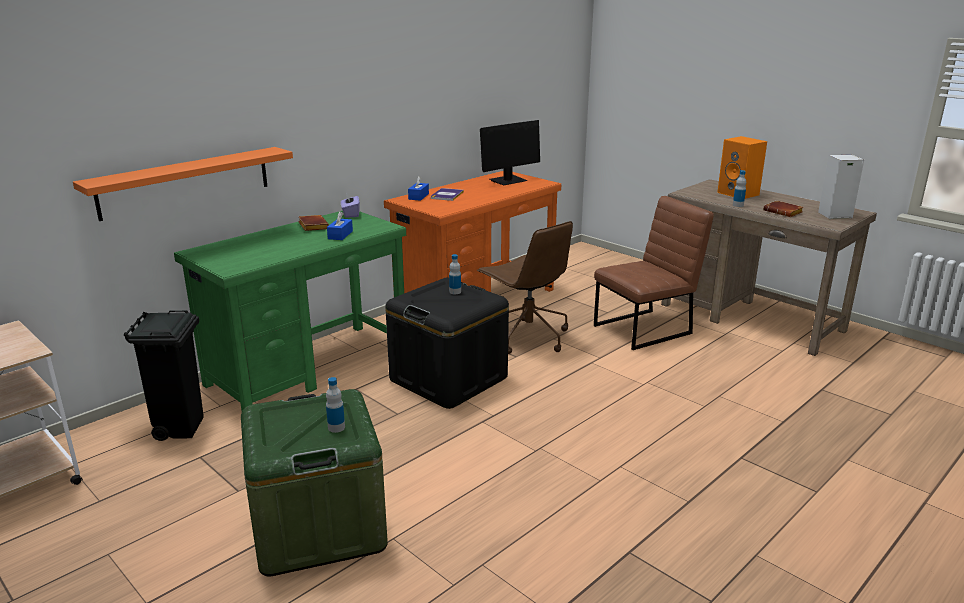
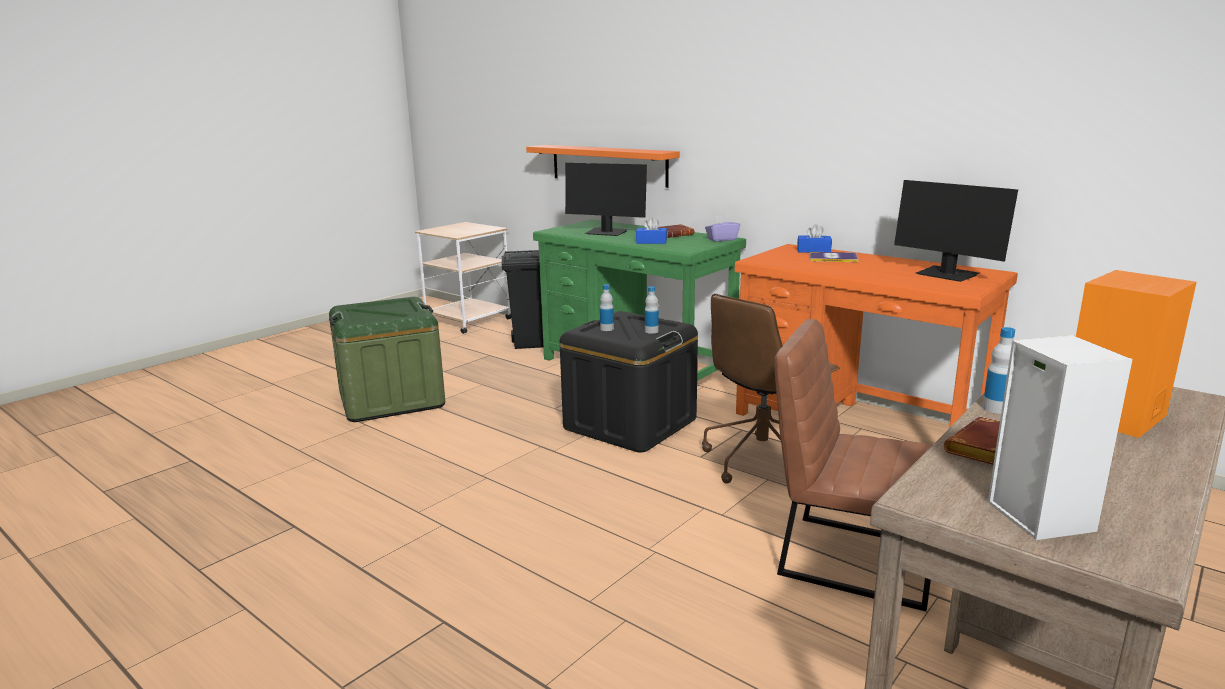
camera: 85 degrees right, 5 degrees down
(272, 248) = (606, 232): none -> monitor
(336, 427) = (374, 318): bottle -> bottle (607, 329)
(645, 329) = (853, 558): brown chair -> brown chair turned 150 degrees clockwise

